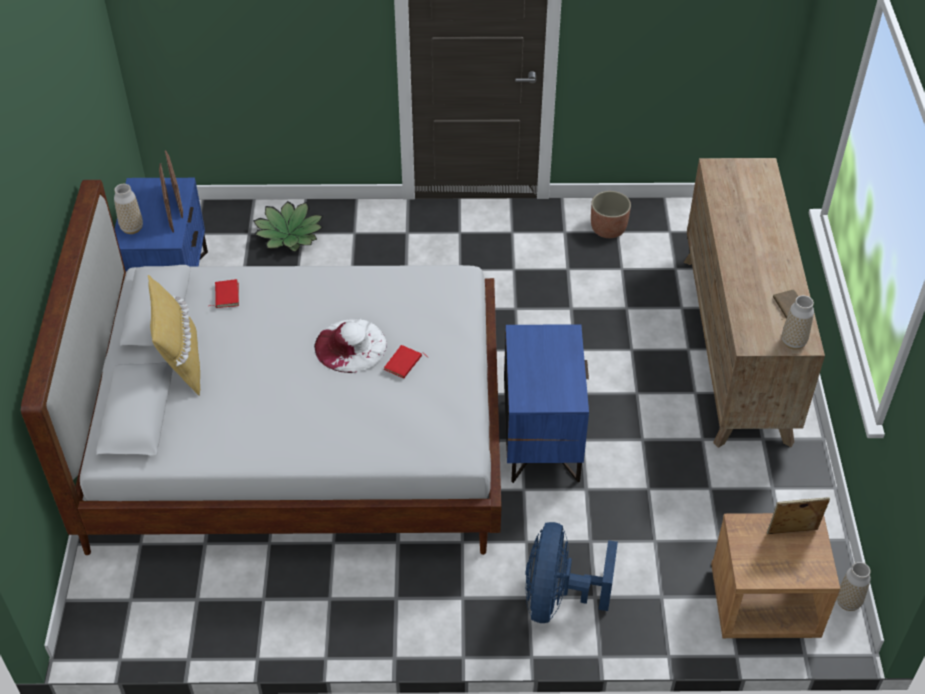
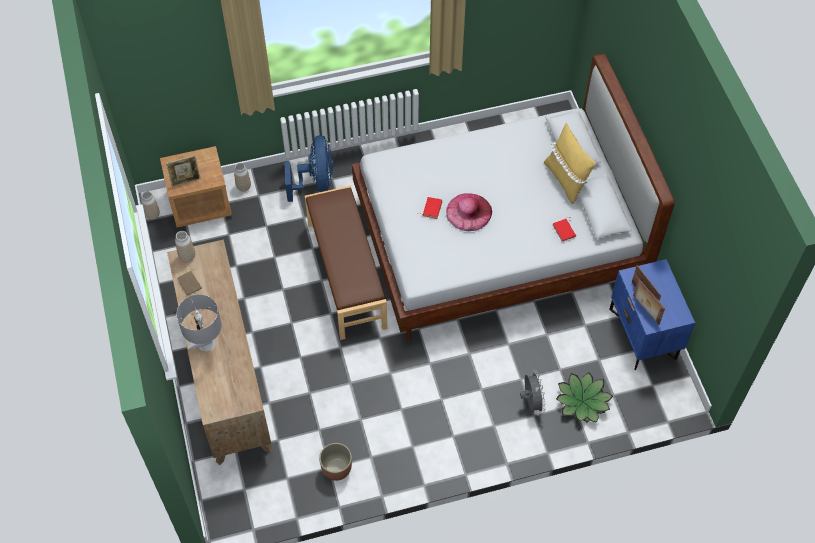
camera: 165 degrees right, 10 degrees up
(132, 228) = (661, 278): vase -> vase (243, 187)
(350, 345) = (469, 212): white hat -> pink hat
(351, 245) = (531, 402): none -> grey fan
(541, 438) = (347, 275): blue nightstand -> brown bench
(768, 233) = (206, 344): none -> grey table lamp

